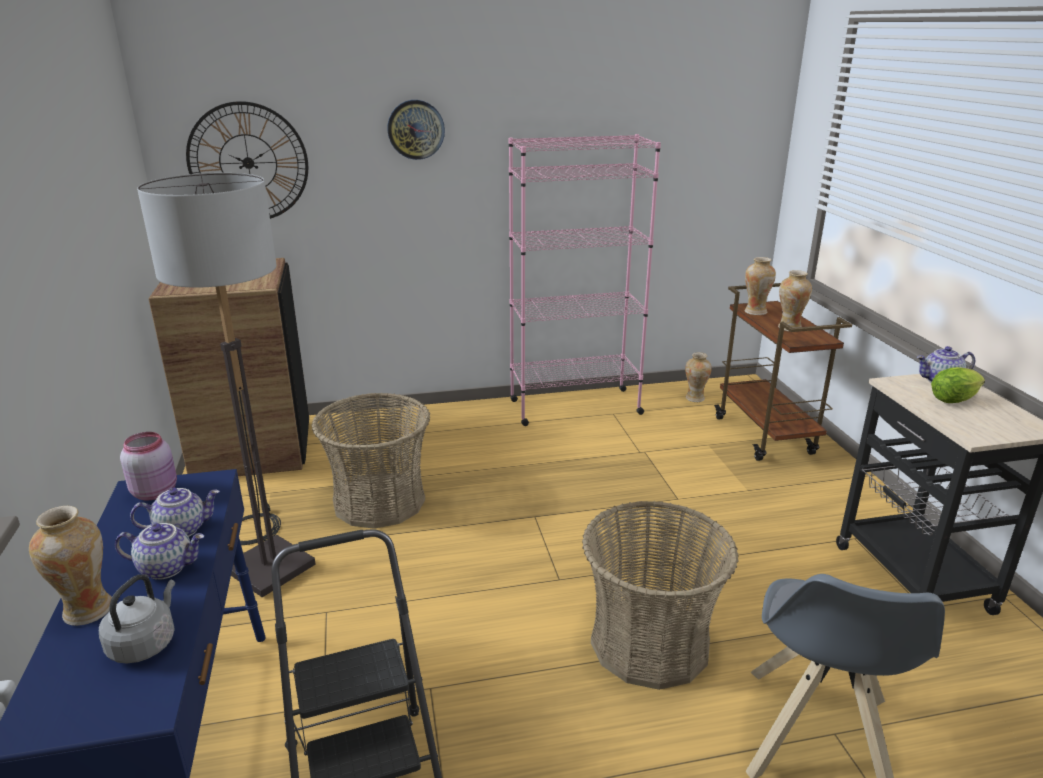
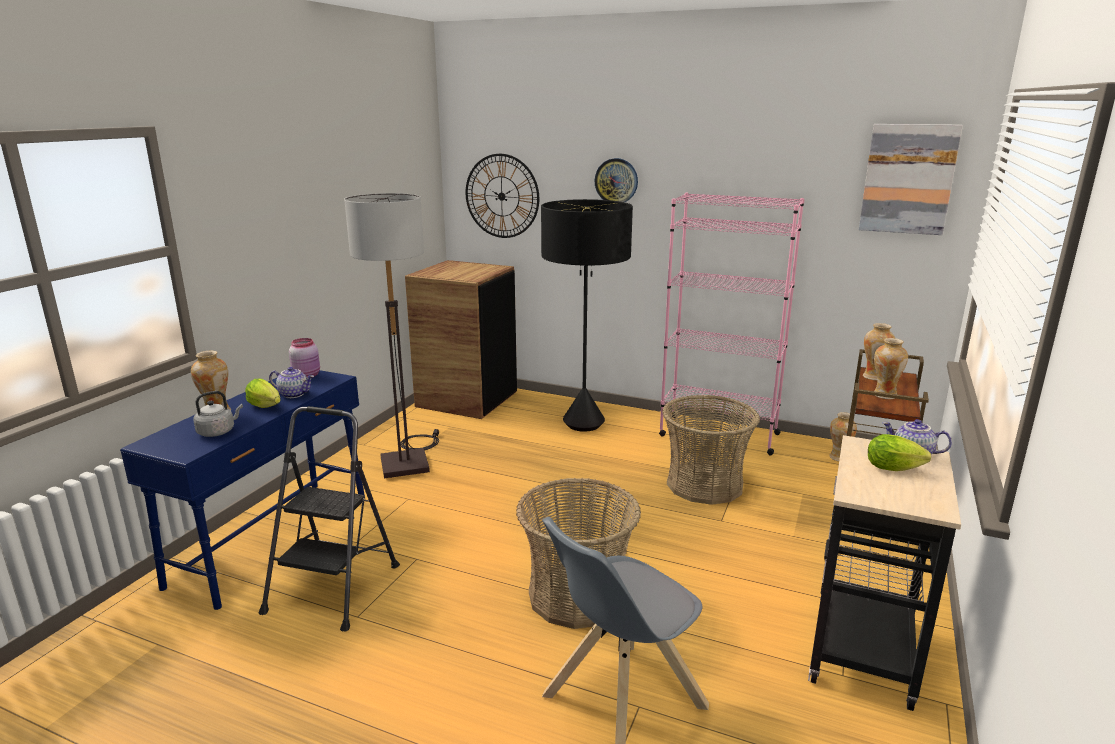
camera: 35 degrees right, 5 degrees down
(167, 567) = (267, 407): teapot -> lettuce
(379, 501) = (506, 451): basket -> basket (704, 484)
(431, 438) = (583, 424): none -> black floor lamp
(729, 106) = (908, 179): none -> picture

